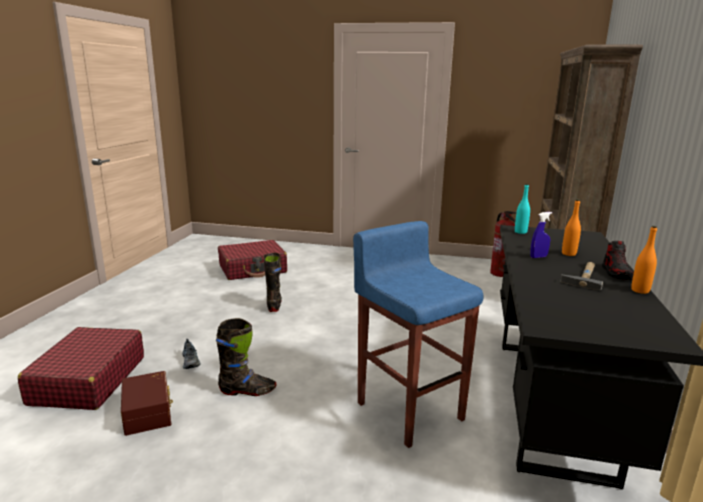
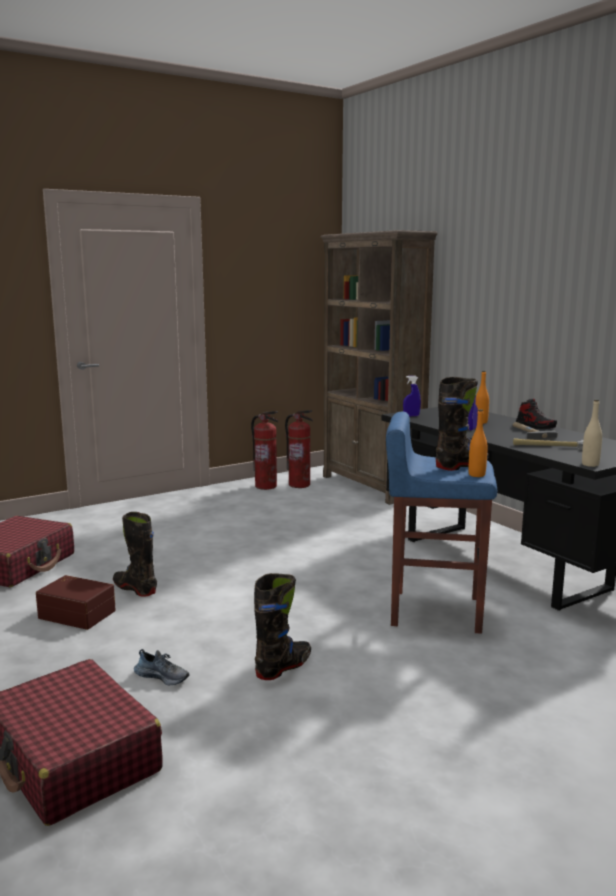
camera: 45 degrees left, 5 degrees down
(149, 412) = (226, 736): brown storage box -> brown storage box (78, 613)
(436, 285) = (462, 466): none -> black boot
(472, 267) = (266, 486): none -> fire extinguisher
(520, 232) = (411, 416): turquoise bottle -> blue spray bottle
(540, 327) = (590, 464): none -> beige bottle
(561, 295) = (550, 446): none -> hammer
(640, 290) = (571, 432): orange bottle -> orange bottle (476, 475)

